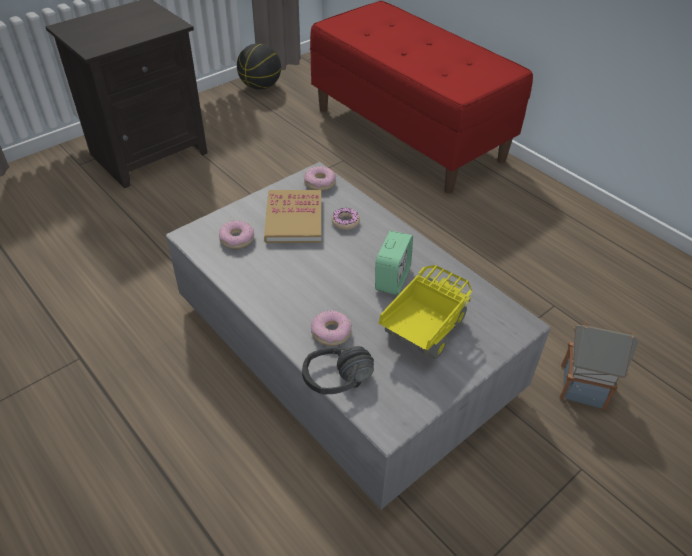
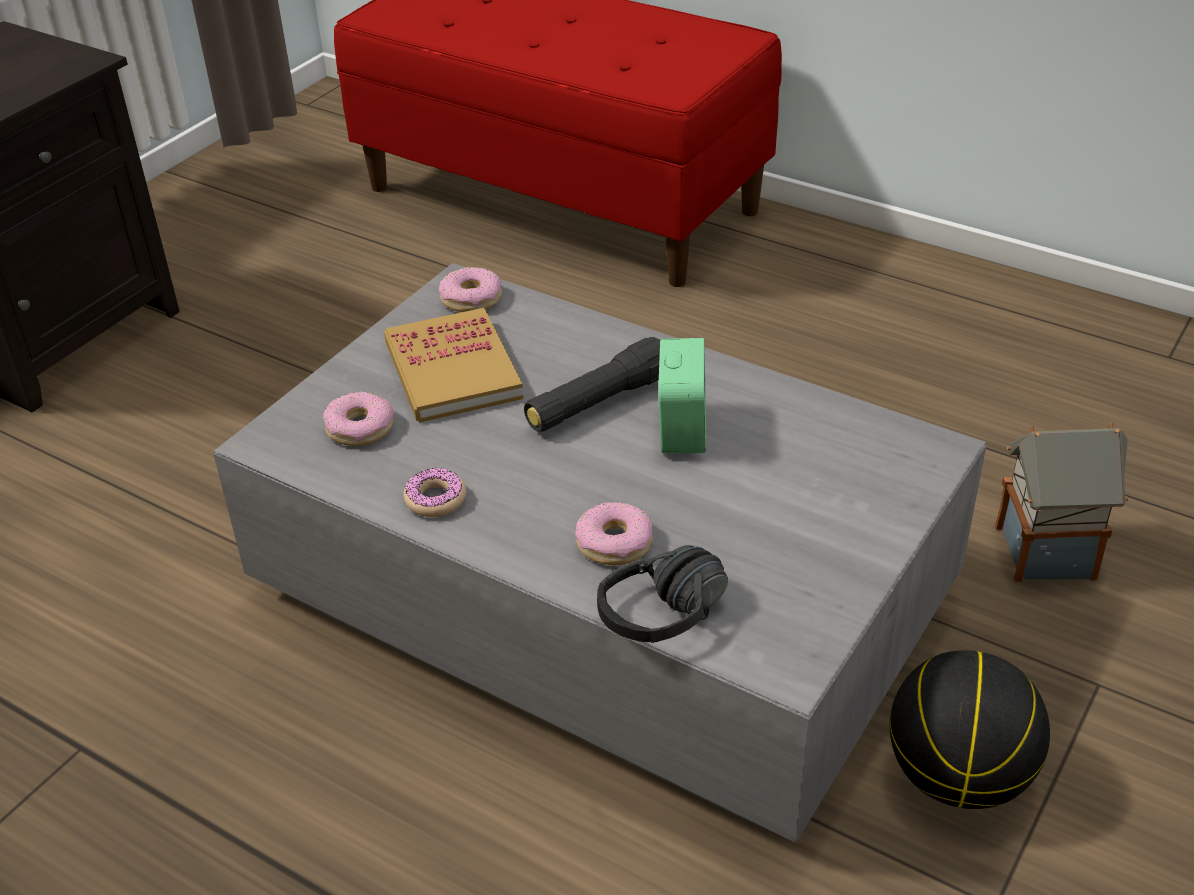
camera: 15 degrees left, 5 degrees down
(261, 86) = (235, 169): basketball -> basketball (959, 776)
(345, 222) = (551, 354): donut -> donut (435, 499)
(357, 254) = (598, 402): none -> black flashlight
(423, 331) = (776, 501): toy truck -> none

